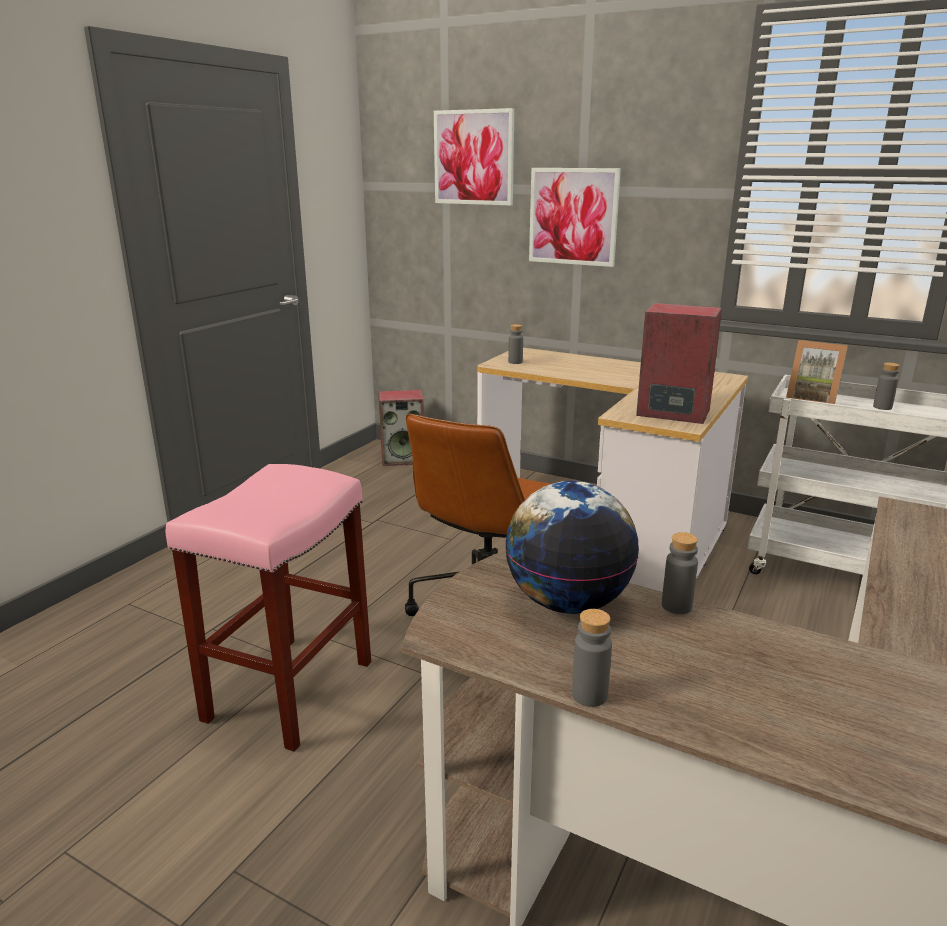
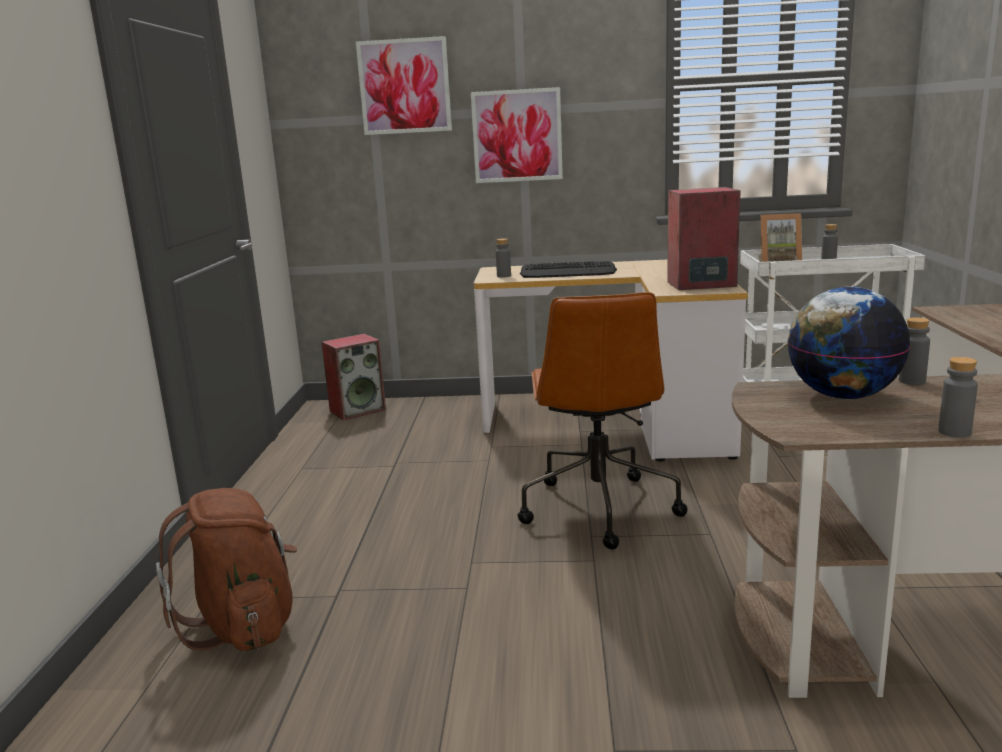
camera: 25 degrees left, 5 degrees down
(122, 636) = (243, 626): none -> brown backpack
(290, 688) = (485, 609): pink stool -> none
(578, 369) = (568, 272): none -> keyboard

